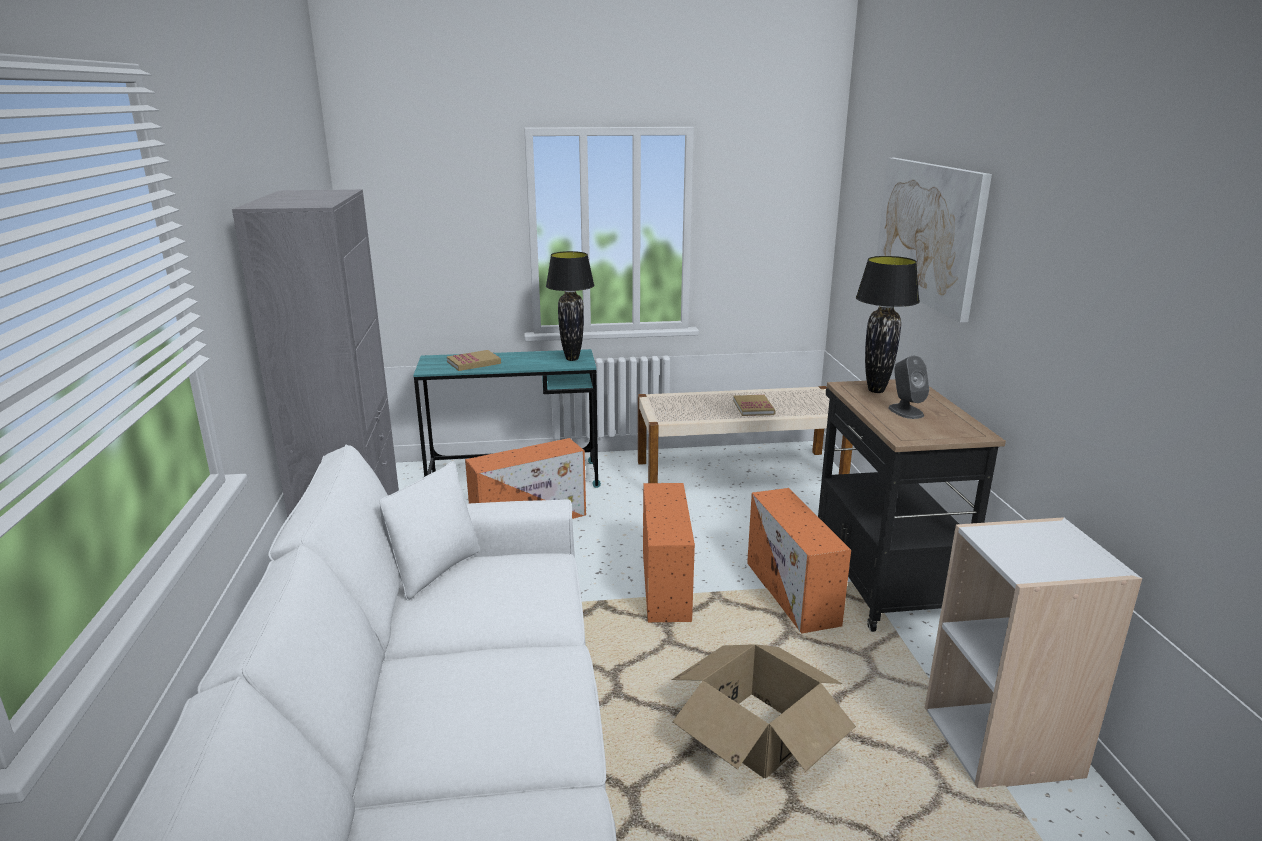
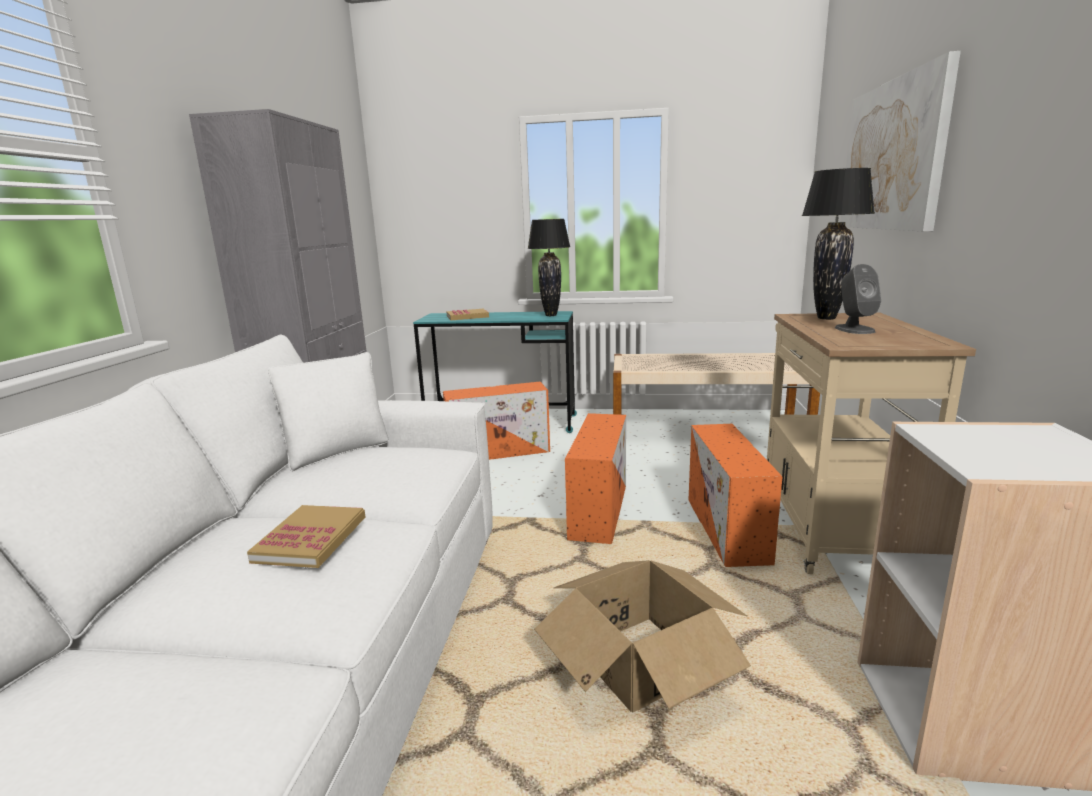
camera: 15 degrees right, 5 degrees down
(753, 407) = (718, 364): book -> book (311, 539)
(880, 581) = (830, 527): black cart -> beige cart

